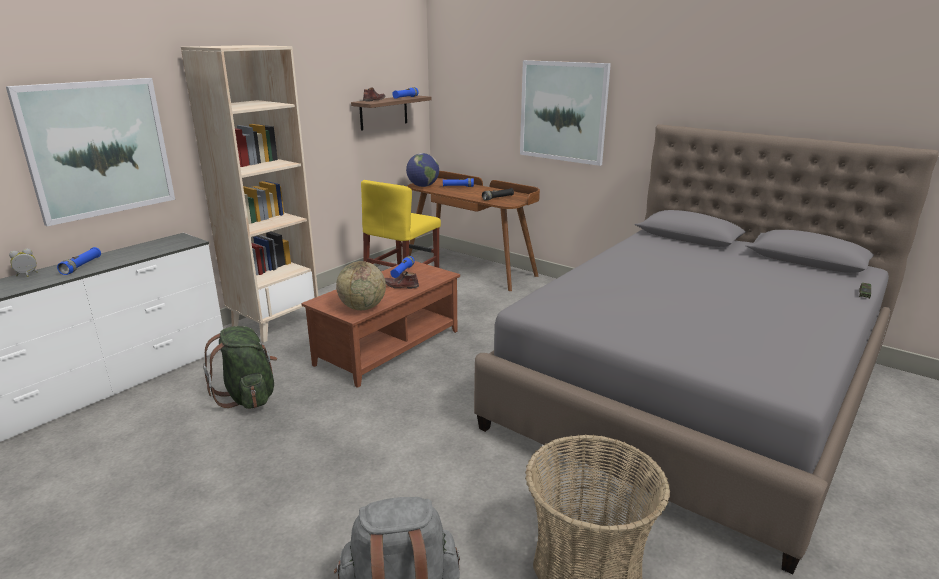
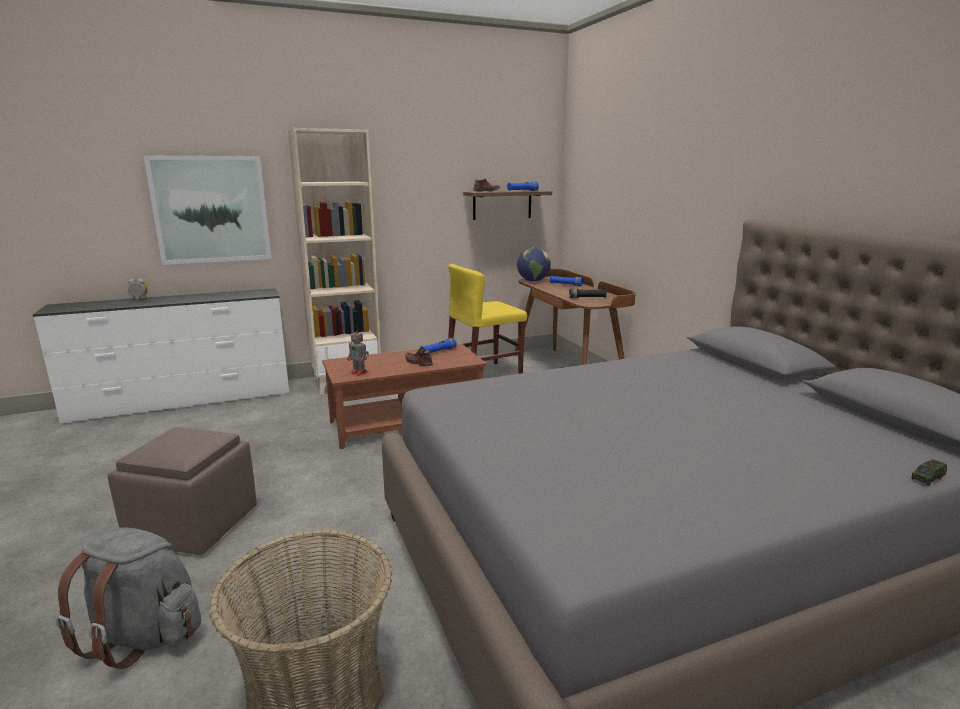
camera: 30 degrees right, 5 degrees down
(81, 266) = (175, 299): blue flashlight -> none
(248, 397) = (257, 433): green backpack -> none
(312, 498) = (194, 526): none -> brown ottoman
(362, 307) = (360, 373): globe -> toy robot
(563, 111) = (663, 206): picture -> none

